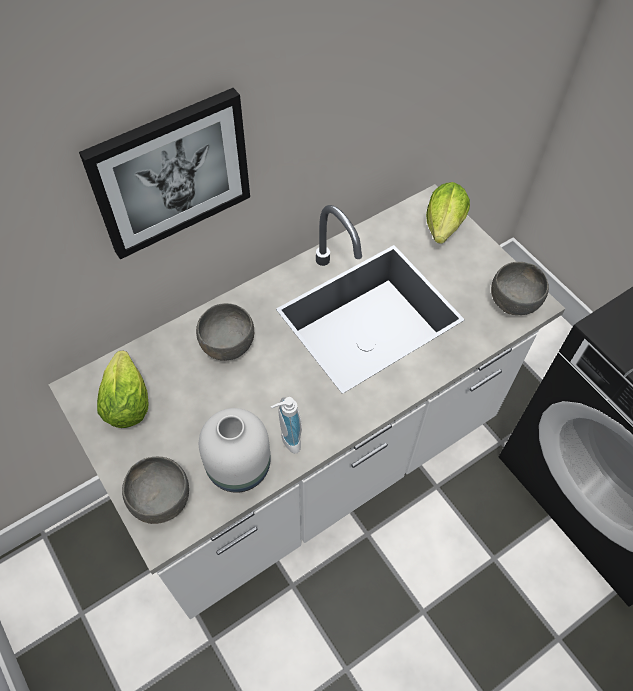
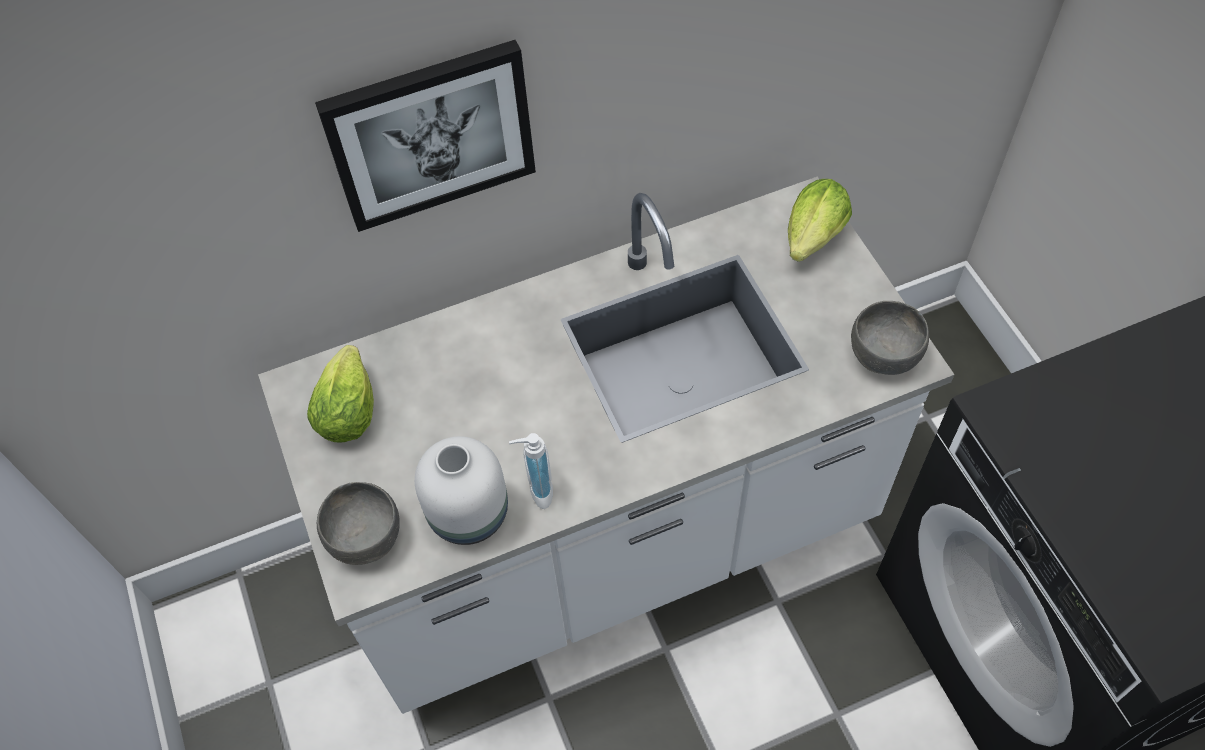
camera: 15 degrees right, 0 degrees up
(227, 344) = (487, 357): grey bowl -> none

